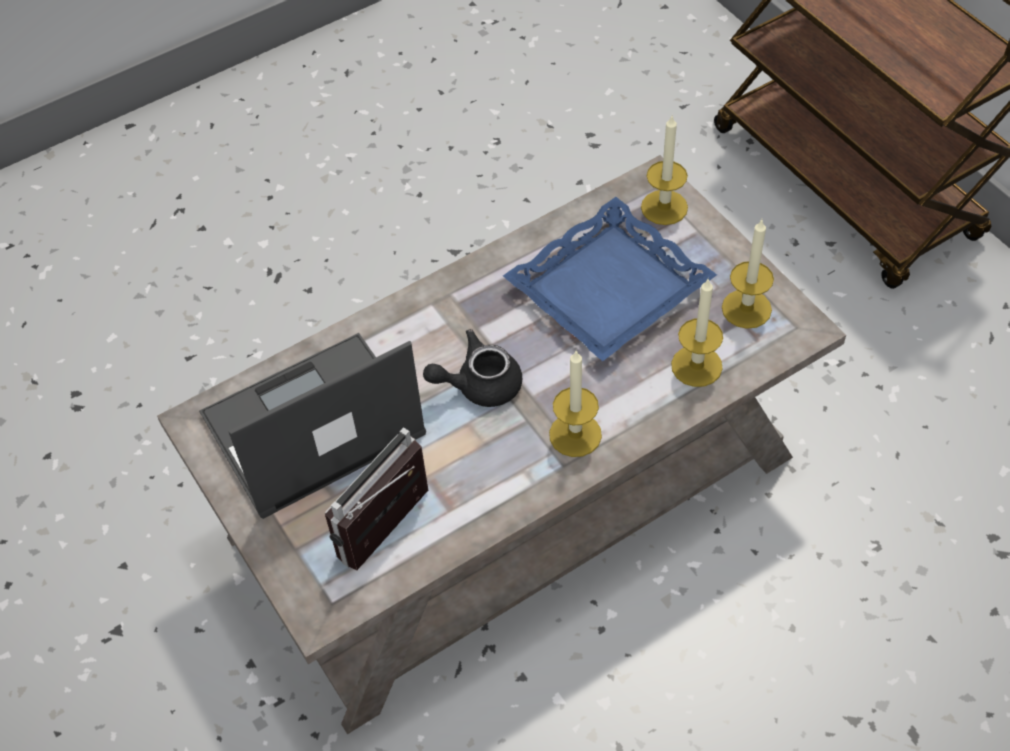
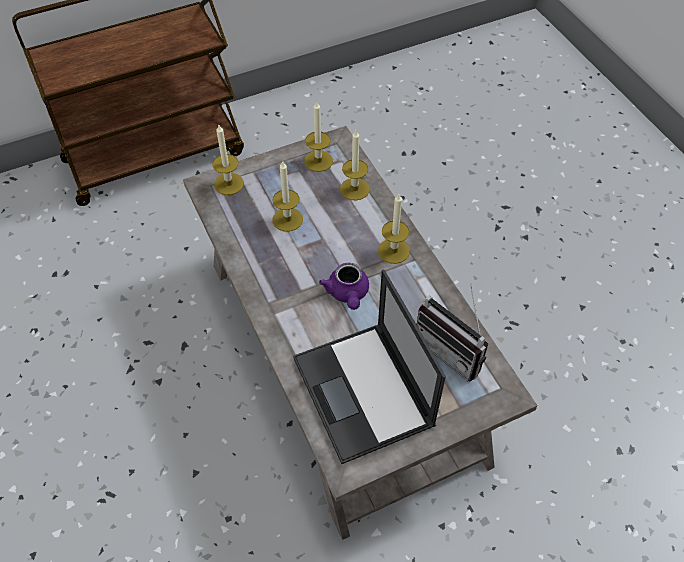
camera: 85 degrees left, 0 degrees up
(479, 385) = (347, 294): black teapot -> purple teapot
(609, 289) = (287, 219): blue tray -> candle

